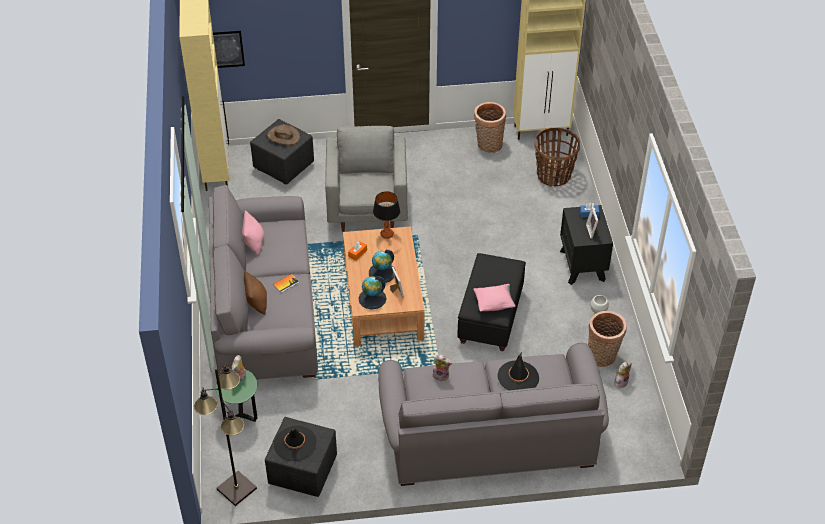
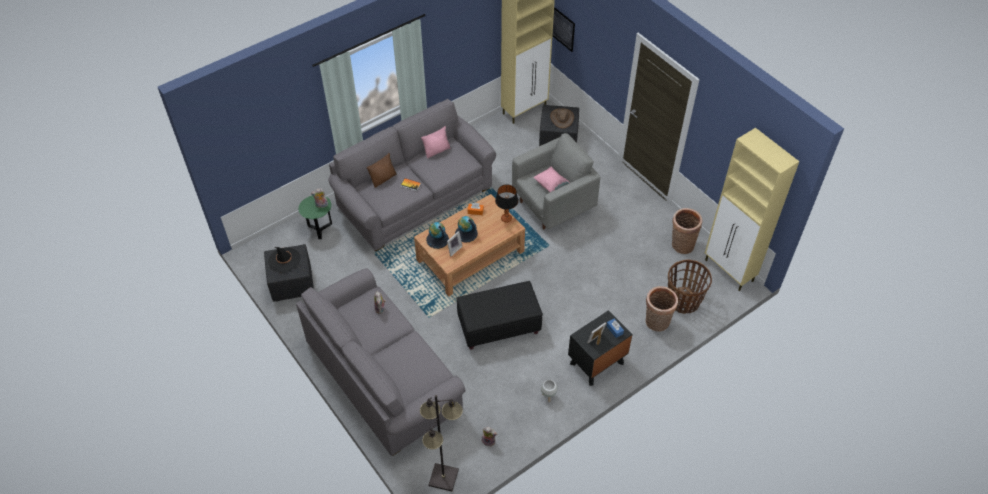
camera: 60 degrees right, 5 degrees up
(237, 489) = (260, 257): black floor lamp -> black floor lamp (443, 478)
(494, 304) = (482, 313): pink pillow -> pink pillow (551, 185)
(518, 377) = (407, 356): black hat -> none
(602, 357) = (506, 417): basket -> basket (656, 323)

